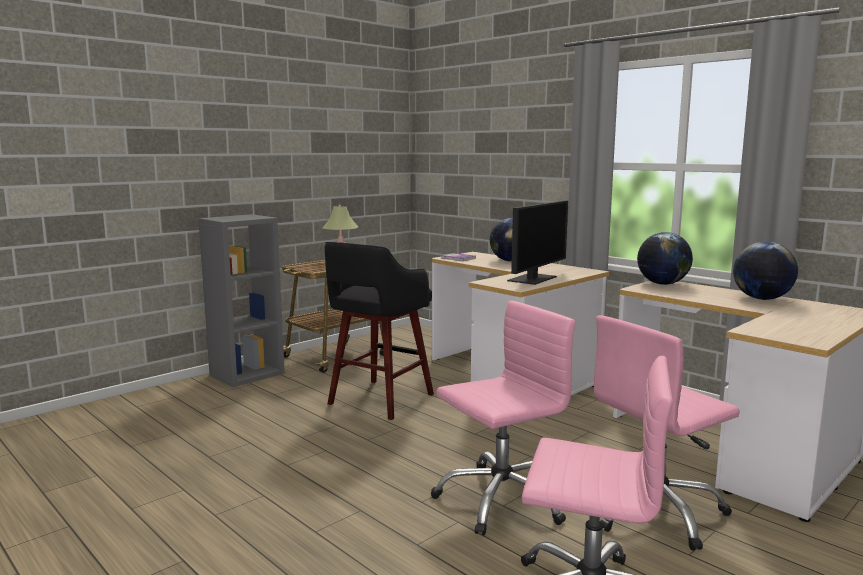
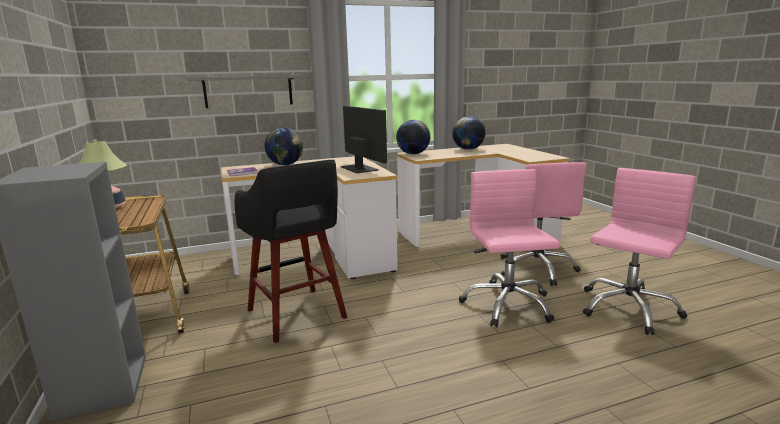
camera: 65 degrees left, 5 degrees up
(519, 175) = (248, 91): none -> grey shelf

